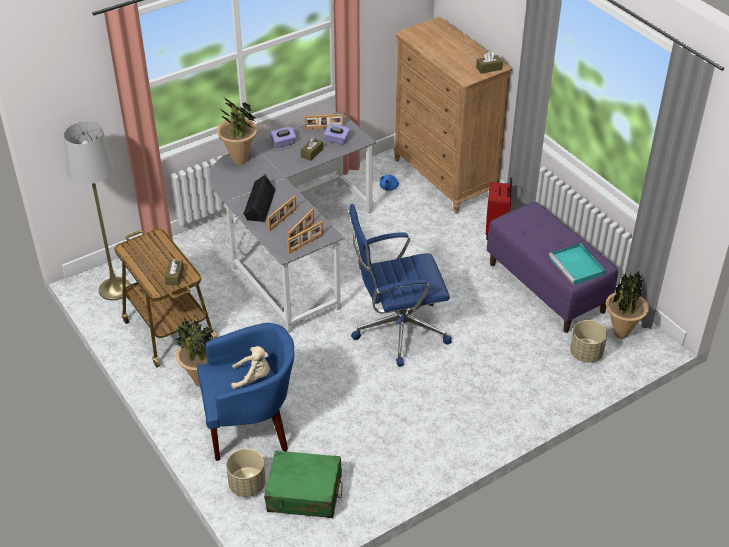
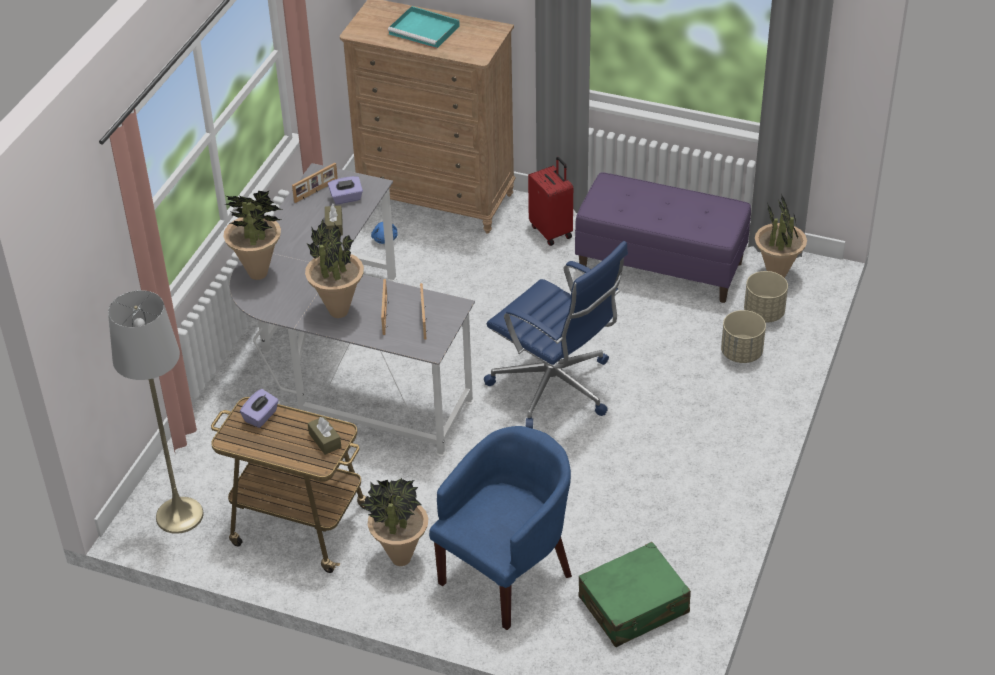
camera: 35 degrees left, 0 degrees up
(247, 485) = (567, 634): beige planter -> beige planter (741, 353)
(253, 377) = (512, 504): beige plush toy -> none
(259, 204) = (338, 311): black speaker -> potted plant
(283, 143) = (287, 230): purple tissue box -> purple tissue box (261, 416)
(306, 244) = (441, 328): picture frame -> none
(397, 330) = (555, 388): blue office chair -> blue office chair turned 90 degrees counterclockwise
(488, 68) = (489, 35): brown tissue box -> none
(577, 266) = (711, 220): turquoise tray -> turquoise tray (425, 30)

